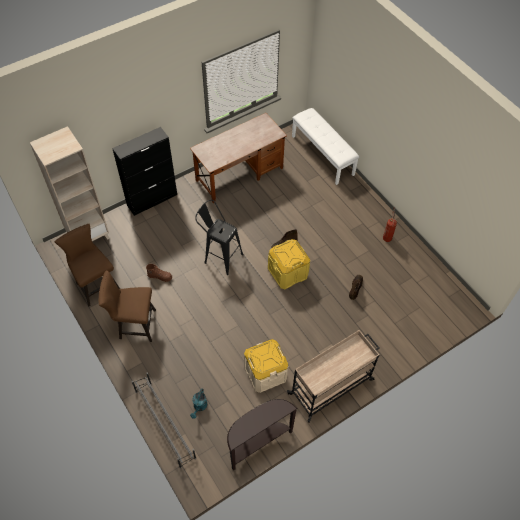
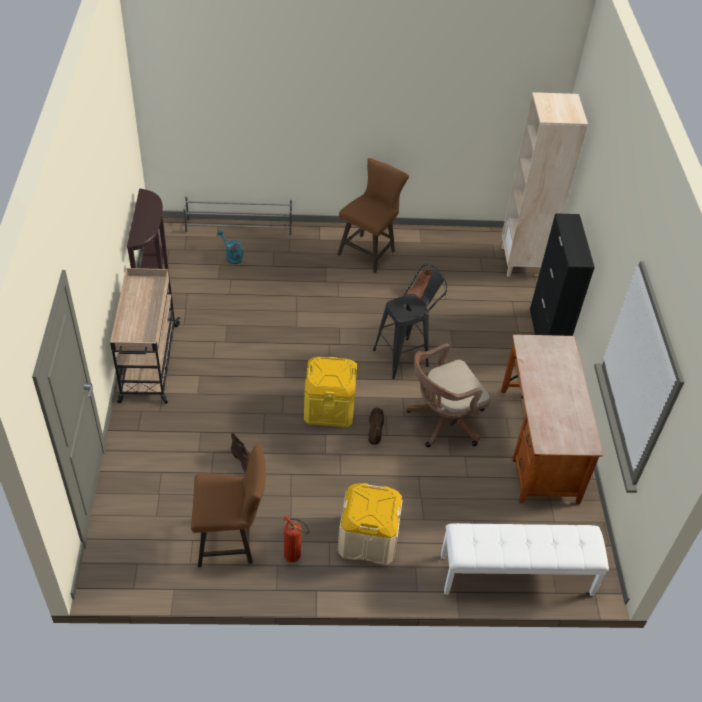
camera: 120 degrees right, 10 degrees down
(95, 284) = (447, 243): brown stool -> brown stool (232, 540)
(256, 218) = (442, 422): none -> brown office chair
(265, 373) = (219, 319): beige storage box -> beige storage box (368, 539)

